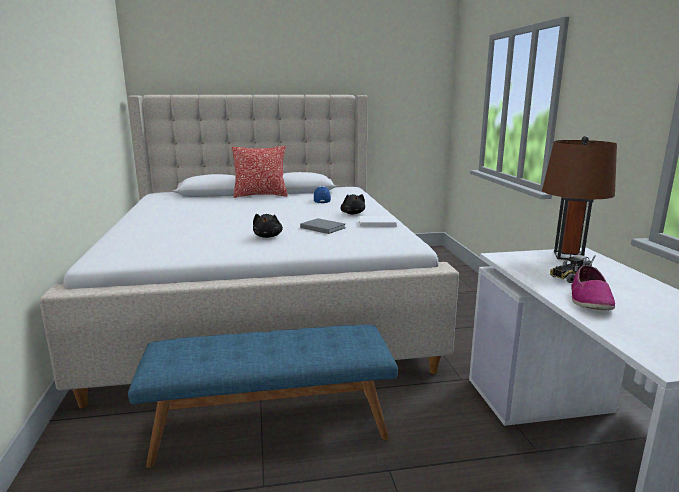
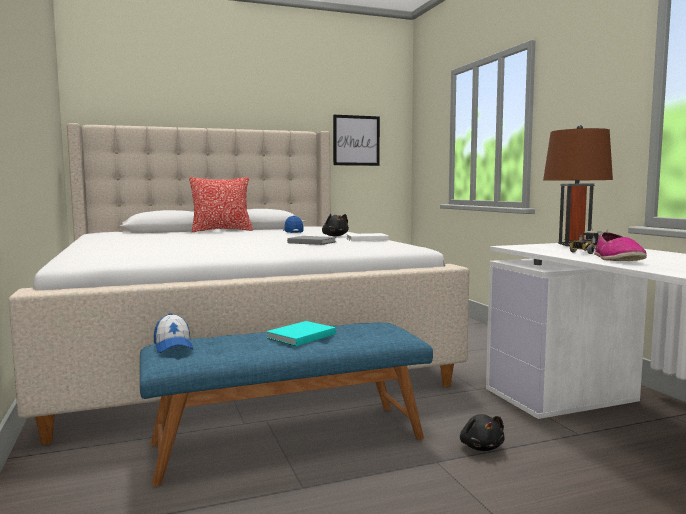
camera: 10 degrees left, 10 degrees down
(167, 349) = (173, 346): none -> cap
(268, 236) = (257, 247): black plush toy -> black plush toy (481, 447)
(279, 344) = (299, 336): none -> turquoise book
(396, 101) = (356, 140): none -> picture

